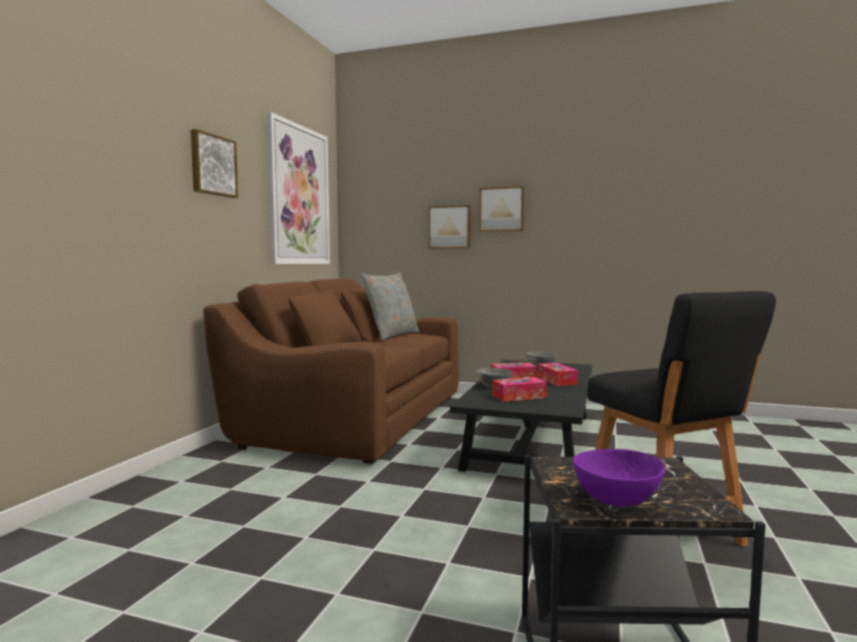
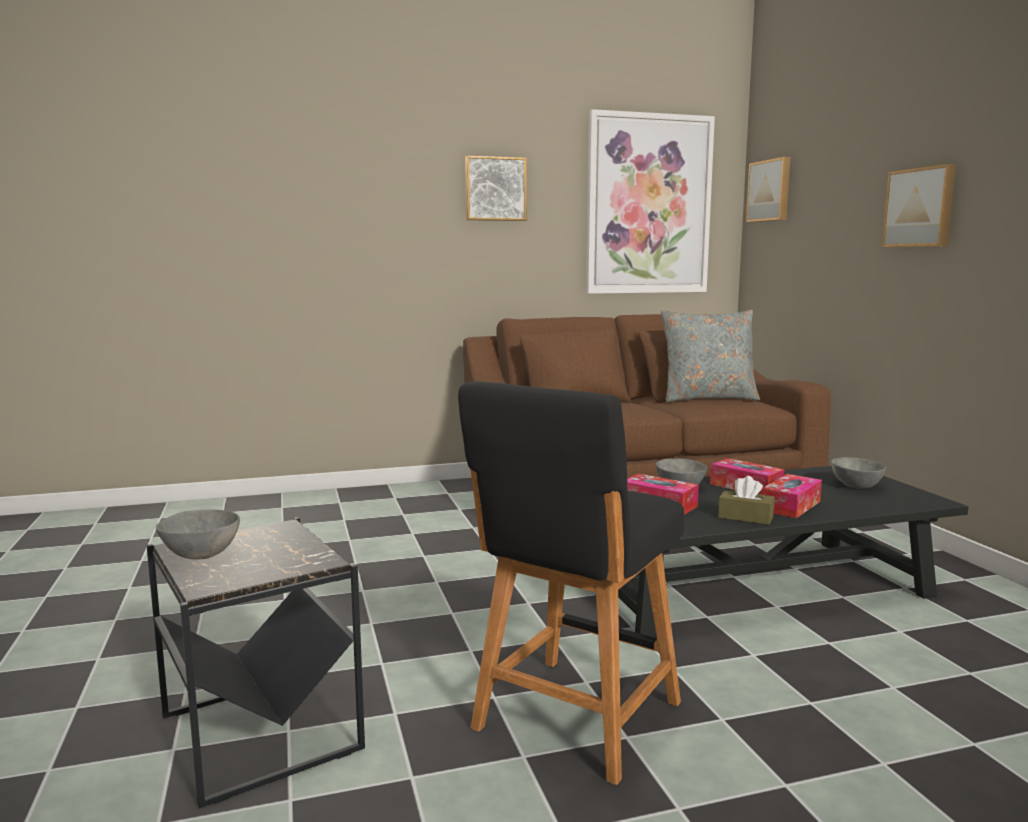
camera: 55 degrees right, 5 degrees up
(450, 227) = (852, 239): picture -> picture (770, 191)
(565, 390) = (745, 517): none -> brown tissue box
(619, 501) = (201, 555): purple bowl -> grey bowl

